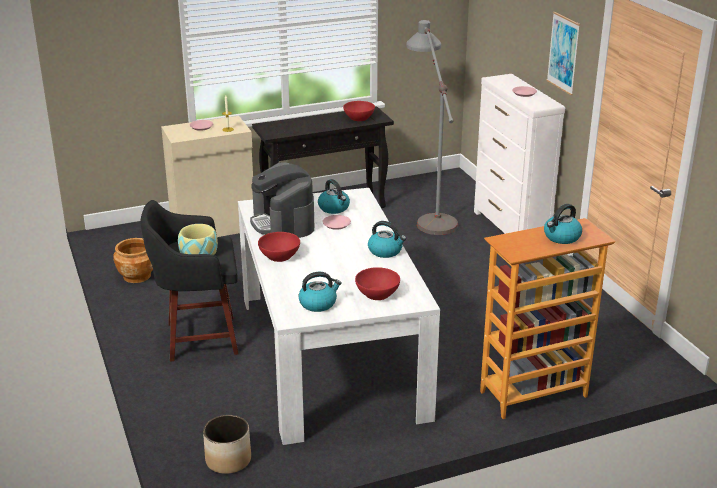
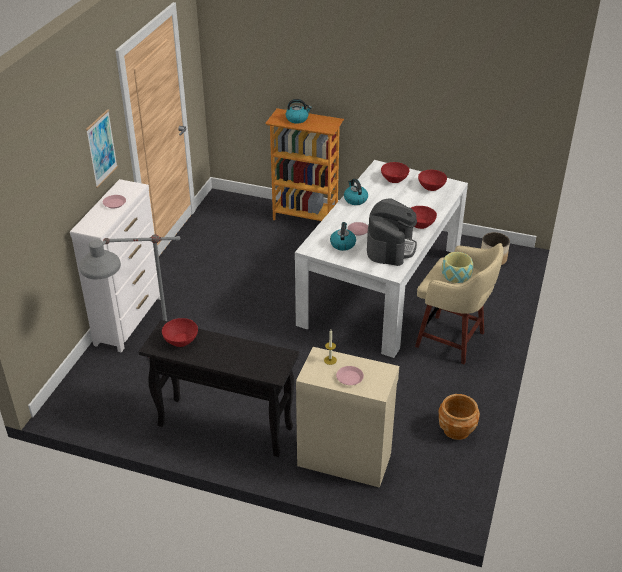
camera: 140 degrees left, 10 degrees up
(198, 339) = (452, 340): black stool -> beige stool
(318, 303) = (431, 186): kettle -> red bowl

